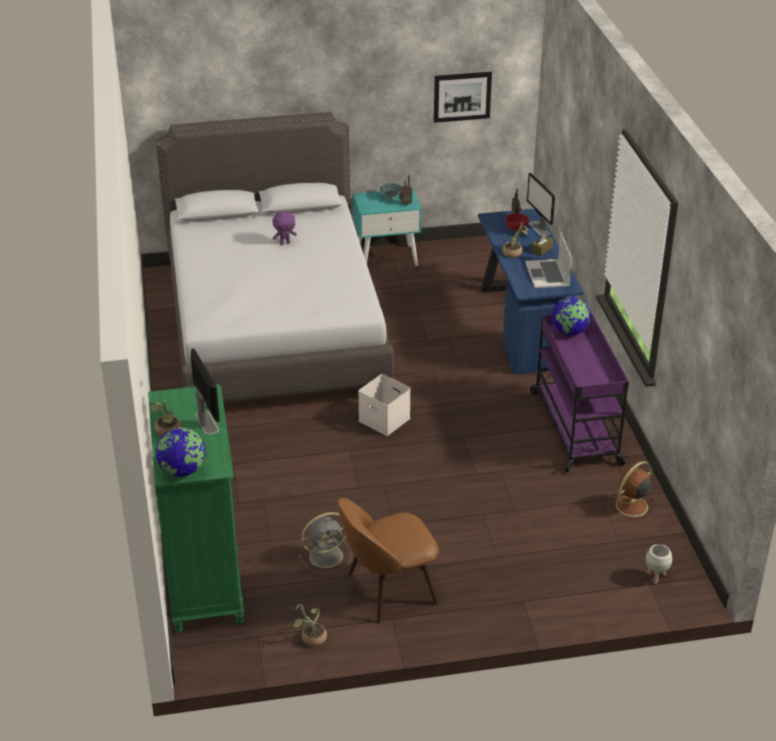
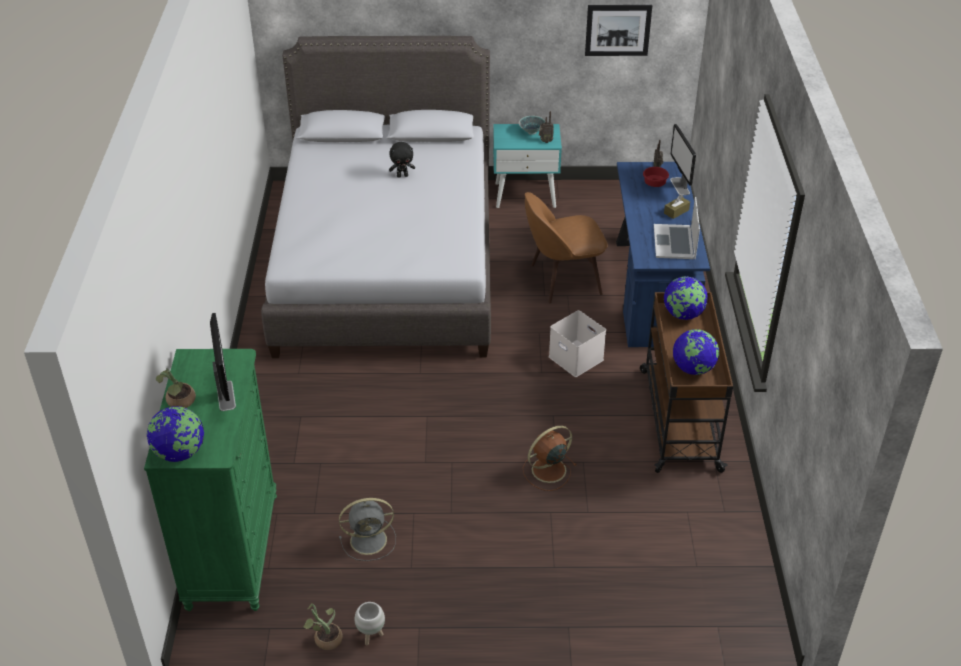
camera: 10 degrees right, 5 degrees up
(285, 243) = (402, 175): purple plush toy -> black plush toy
(385, 419) = (475, 384): white storage box -> white storage box (577, 358)
(388, 590) = (424, 591): brown chair -> brown chair (562, 280)
(514, 253) = (645, 213): potted plant -> none
(574, 427) = (679, 418): purple cart -> brown cart
(590, 373) = (693, 369): none -> globe
(630, 507) = (719, 525): brown fan -> brown fan (547, 470)
(656, 577) = (727, 618): white planter -> white planter (371, 636)

